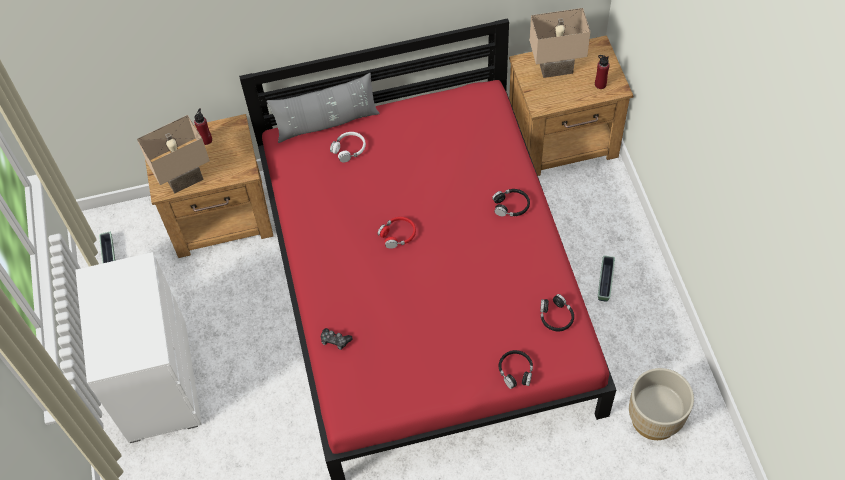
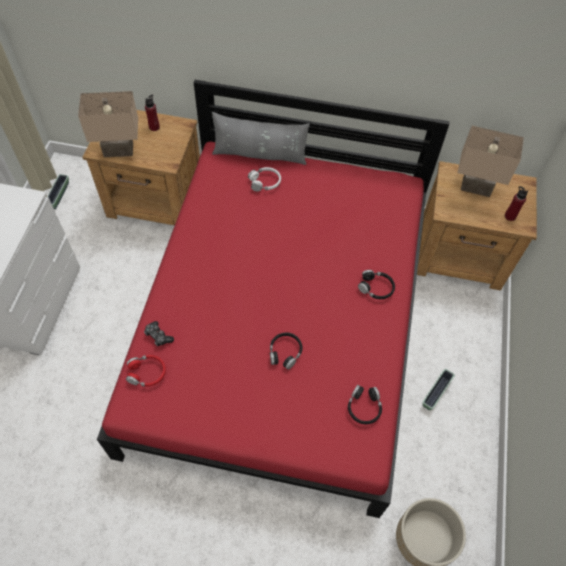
camera: 20 degrees right, 0 degrees up
(398, 235) = (264, 269): red headphones -> red headphones (147, 373)
(516, 371) = (299, 441): black headphones -> black headphones (285, 352)

